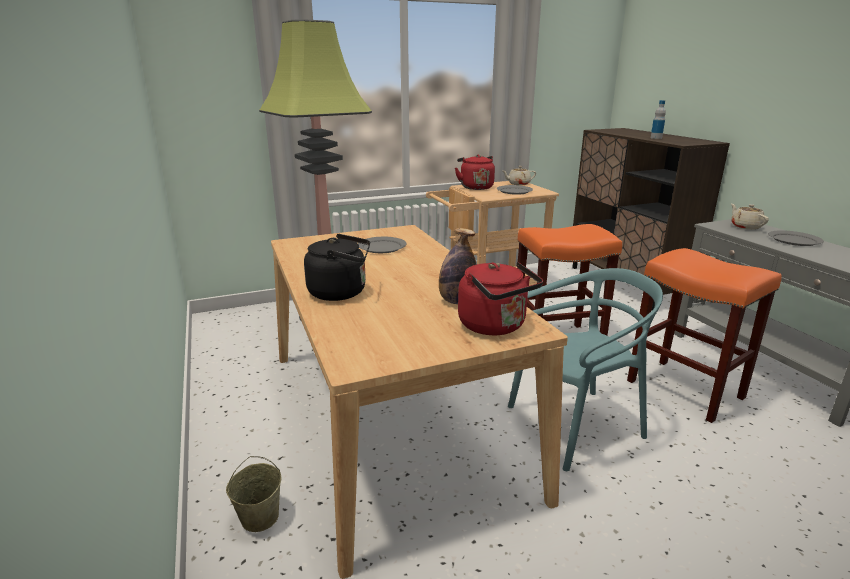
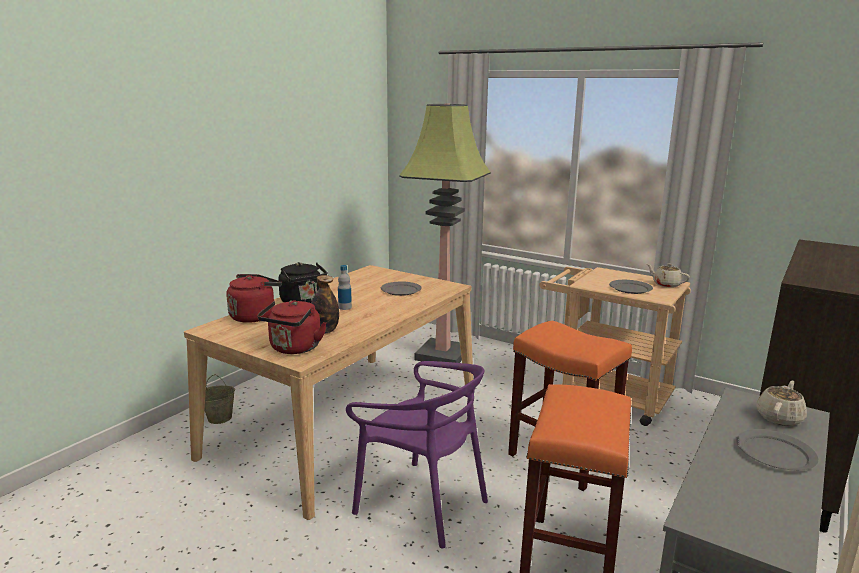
camera: 55 degrees right, 5 degrees down
(475, 187) = (610, 274): red kettle -> red kettle (254, 316)
(575, 425) = (421, 504): turquoise chair -> purple chair
(656, 138) = (820, 268): bottle -> bottle (345, 307)

